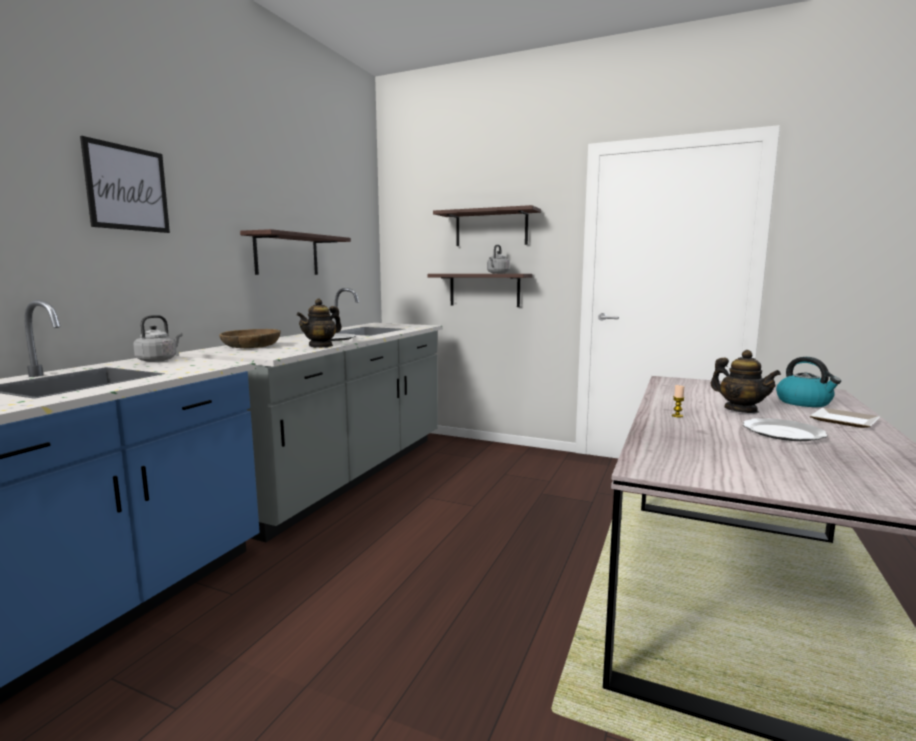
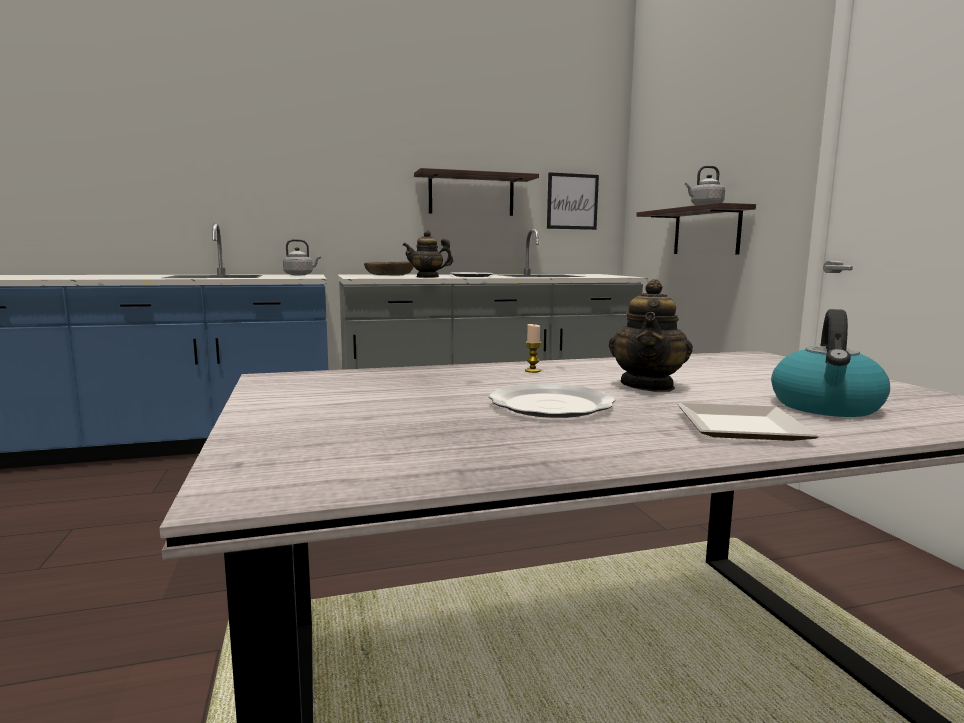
camera: 50 degrees right, 0 degrees up
(127, 188) = (306, 143): picture -> picture (572, 201)
(491, 228) = (718, 144): shelf -> none

